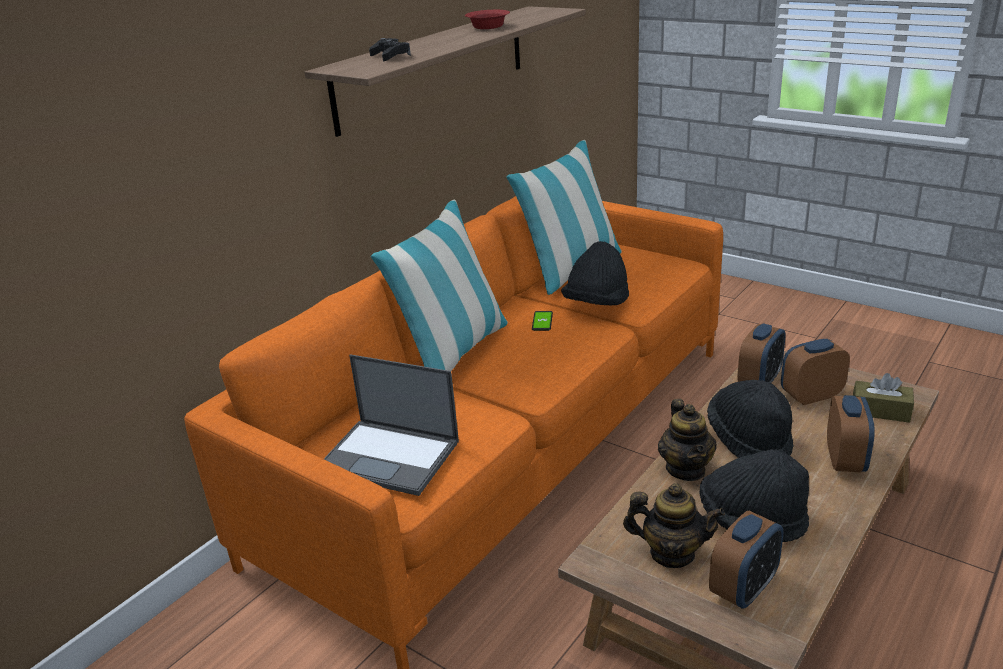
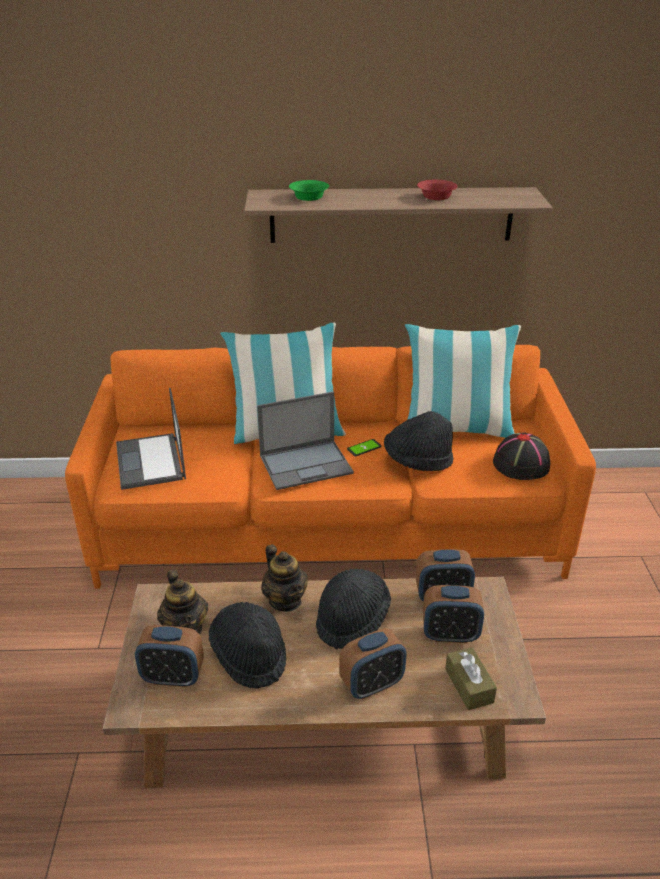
camera: 50 degrees right, 5 degrees up
(390, 56) = (309, 197): black game controller -> green bowl
(529, 359) = (307, 464): none -> laptop
(658, 263) = (521, 464): none -> black hat
(686, 469) = (285, 600): teapot -> teapot turned 75 degrees counterclockwise
(811, 396) = (450, 634): alarm clock -> alarm clock turned 150 degrees clockwise

